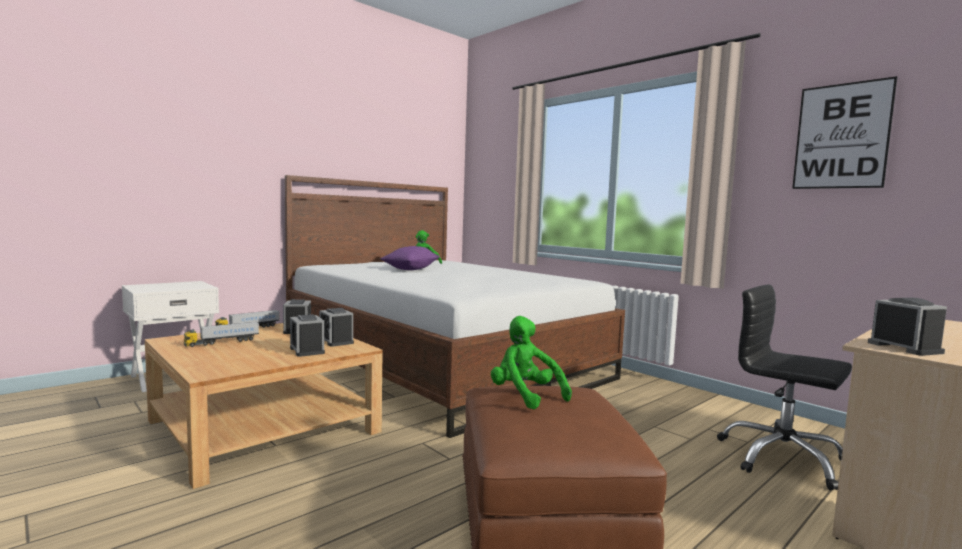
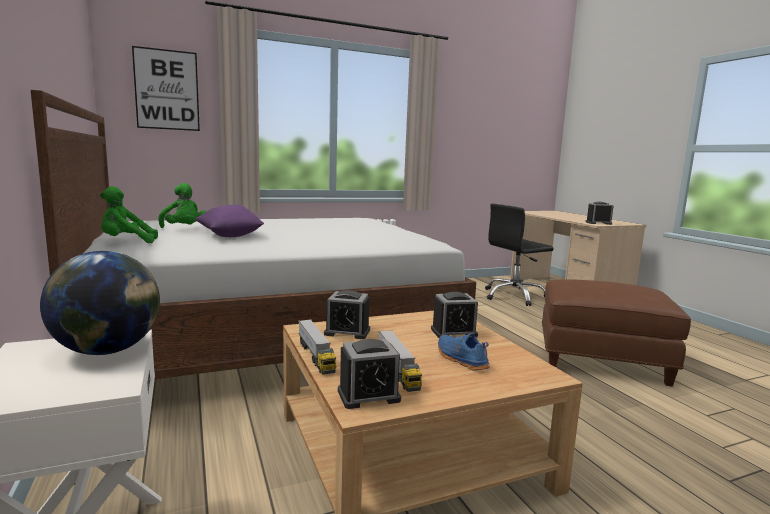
camera: 70 degrees left, 5 degrees up
(186, 287) = (107, 351): none -> globe
(242, 353) = (460, 359): none -> blue shoe
(336, 341) = (416, 320): alarm clock -> alarm clock (368, 395)
(525, 396) = (597, 288): green plush toy -> green plush toy (127, 242)
(841, 136) = (478, 114): picture -> picture (167, 90)

